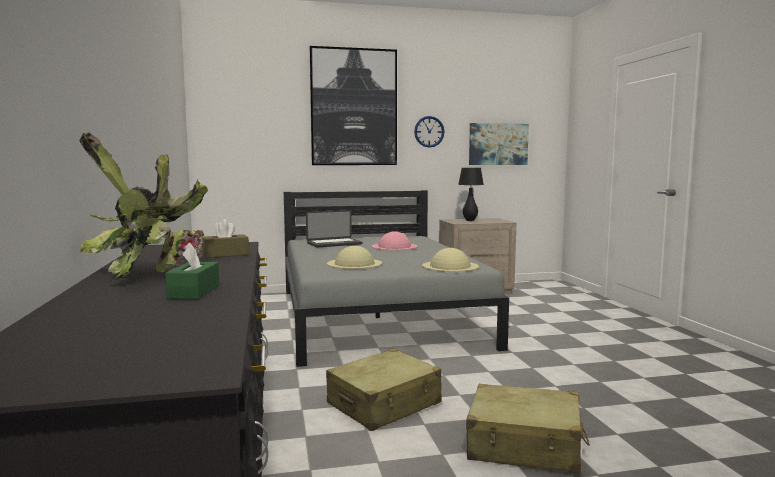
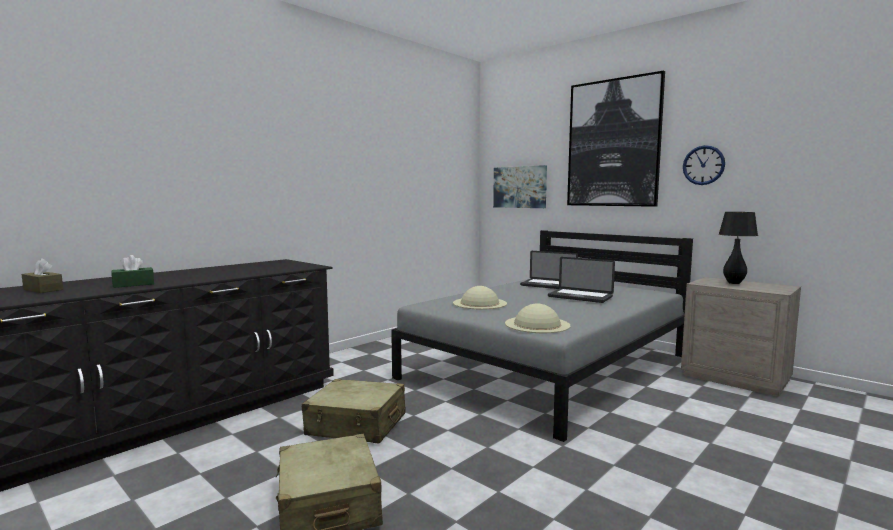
camera: 55 degrees right, 0 degrees up
(154, 273) = (189, 273): potted plant -> none
(225, 254) = (265, 271): brown tissue box -> brown tissue box (43, 289)
(394, 246) = (580, 297): pink hat -> laptop
(498, 144) = (817, 178): picture -> picture (520, 187)

